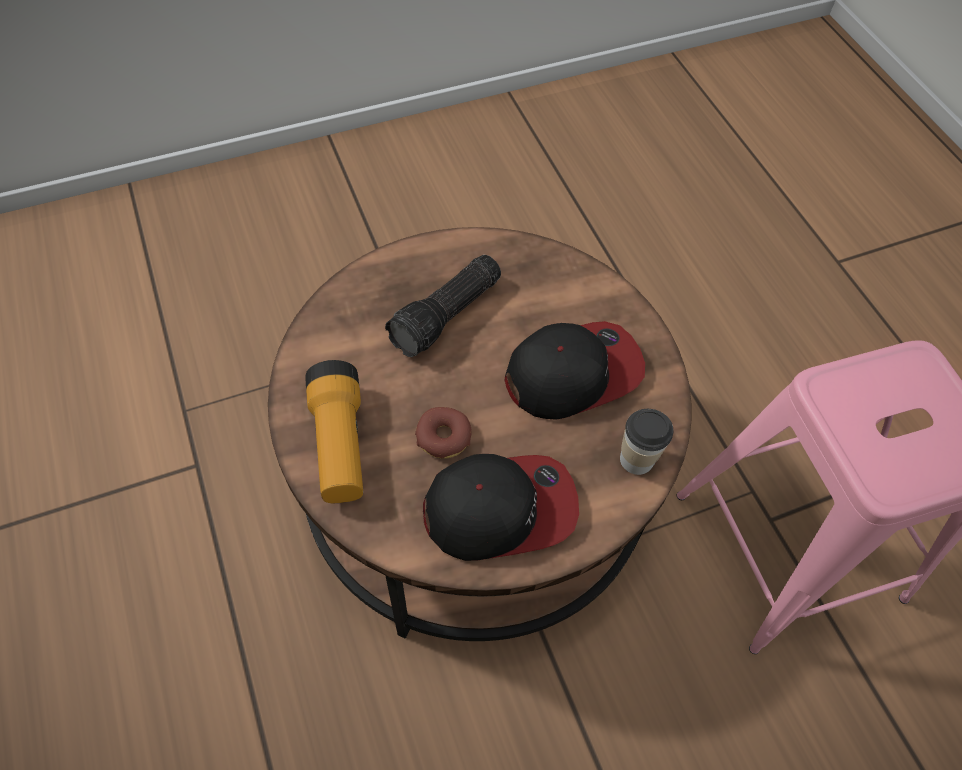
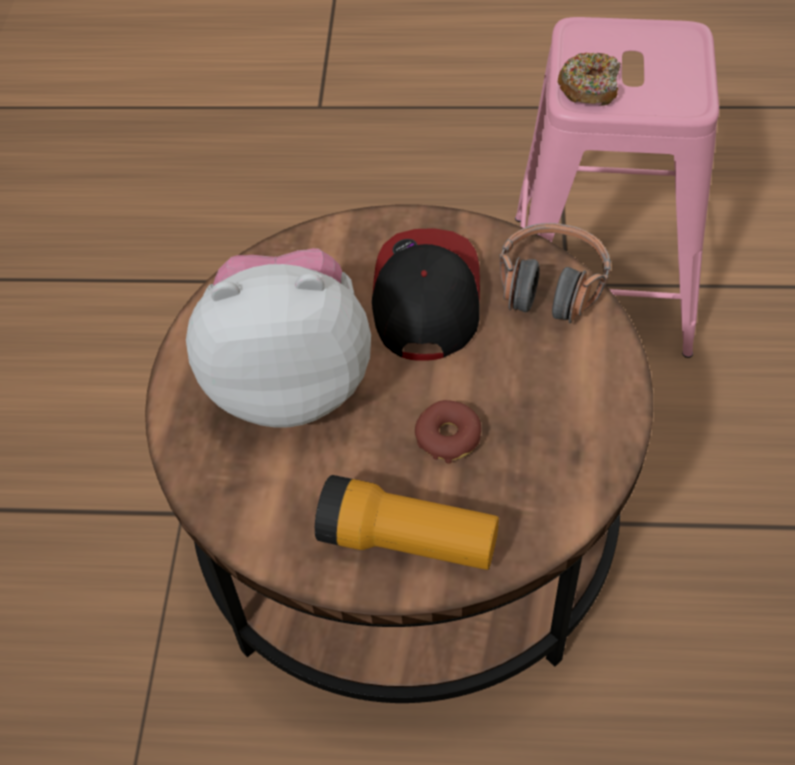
camera: 60 degrees left, 5 degrees down
(447, 316) = (290, 381): flashlight -> plush toy
(500, 508) = (557, 415): cap -> none
(636, 459) = (551, 285): cup -> headphones
(847, 393) = (589, 88): none -> donut

